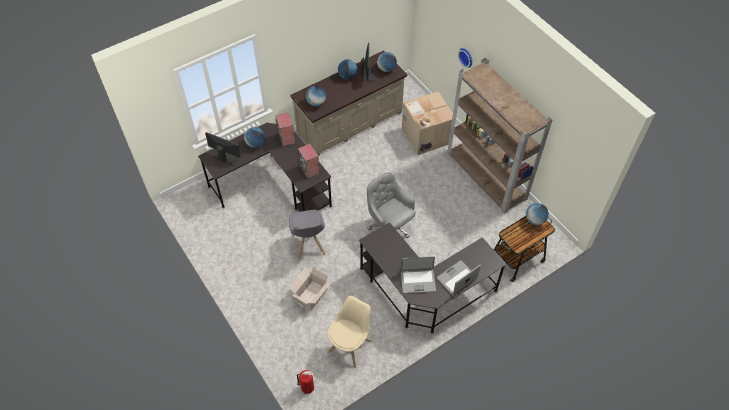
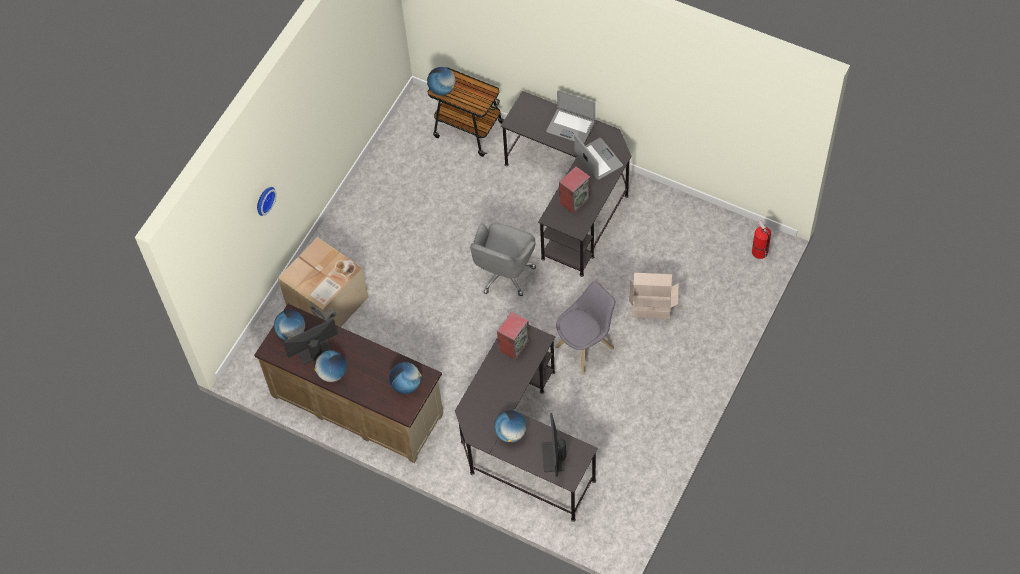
camera: 115 degrees left, 5 degrees up
(287, 138) = (479, 401): speaker -> speaker (574, 200)
(350, 346) = (686, 237): beige chair -> none
(486, 176) = (360, 206): brown bookcase -> none

